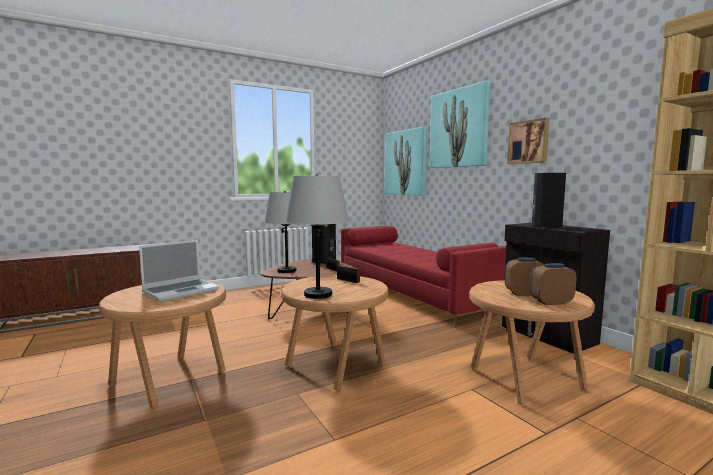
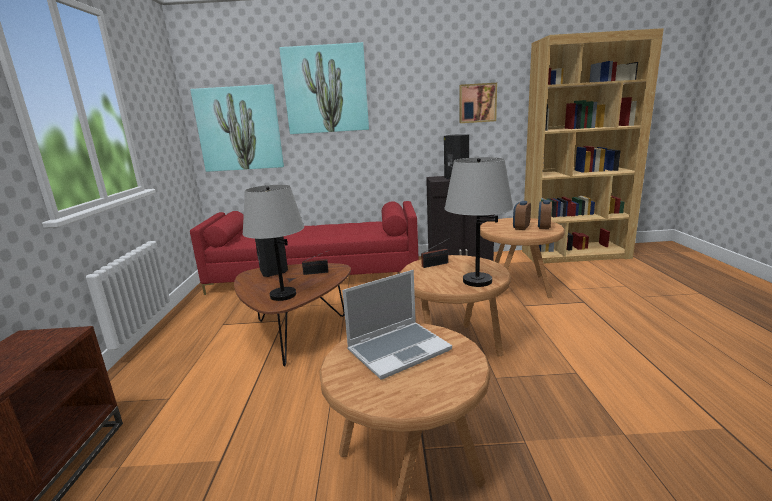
camera: 60 degrees left, 10 degrees up
(181, 291) = (399, 349): laptop -> laptop turned 75 degrees clockwise
(529, 142) = (412, 107): picture -> picture (477, 103)

